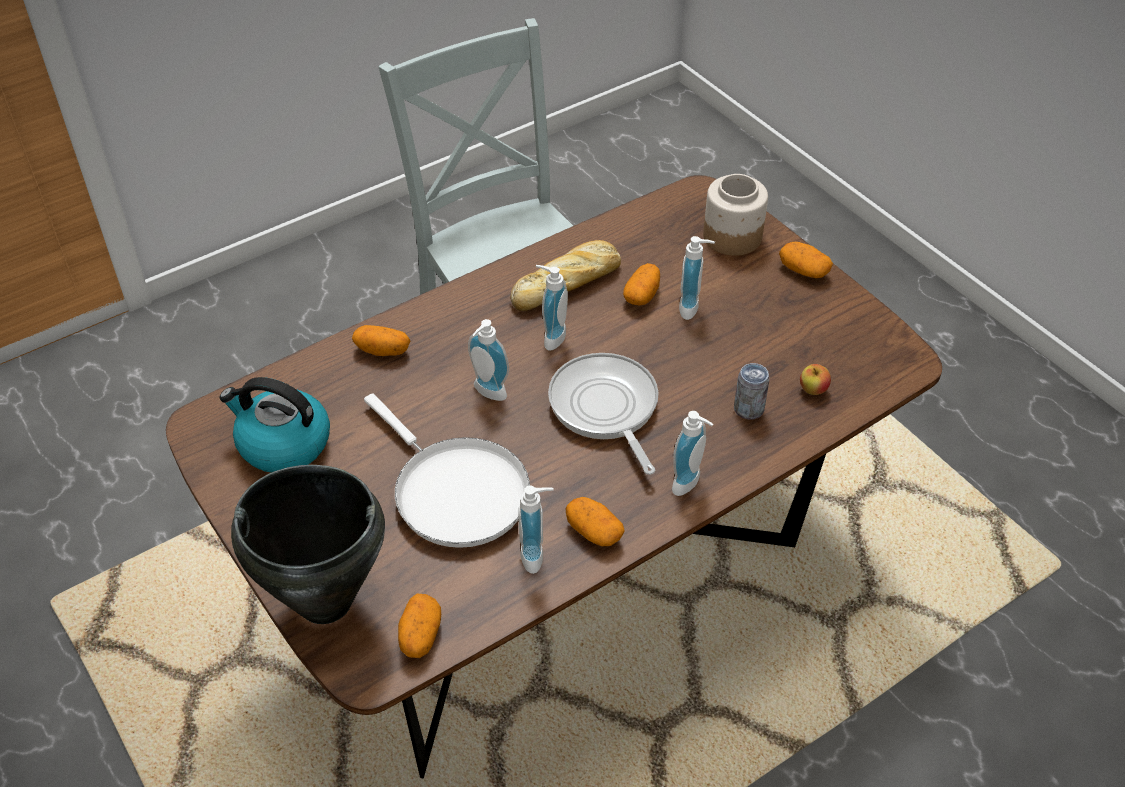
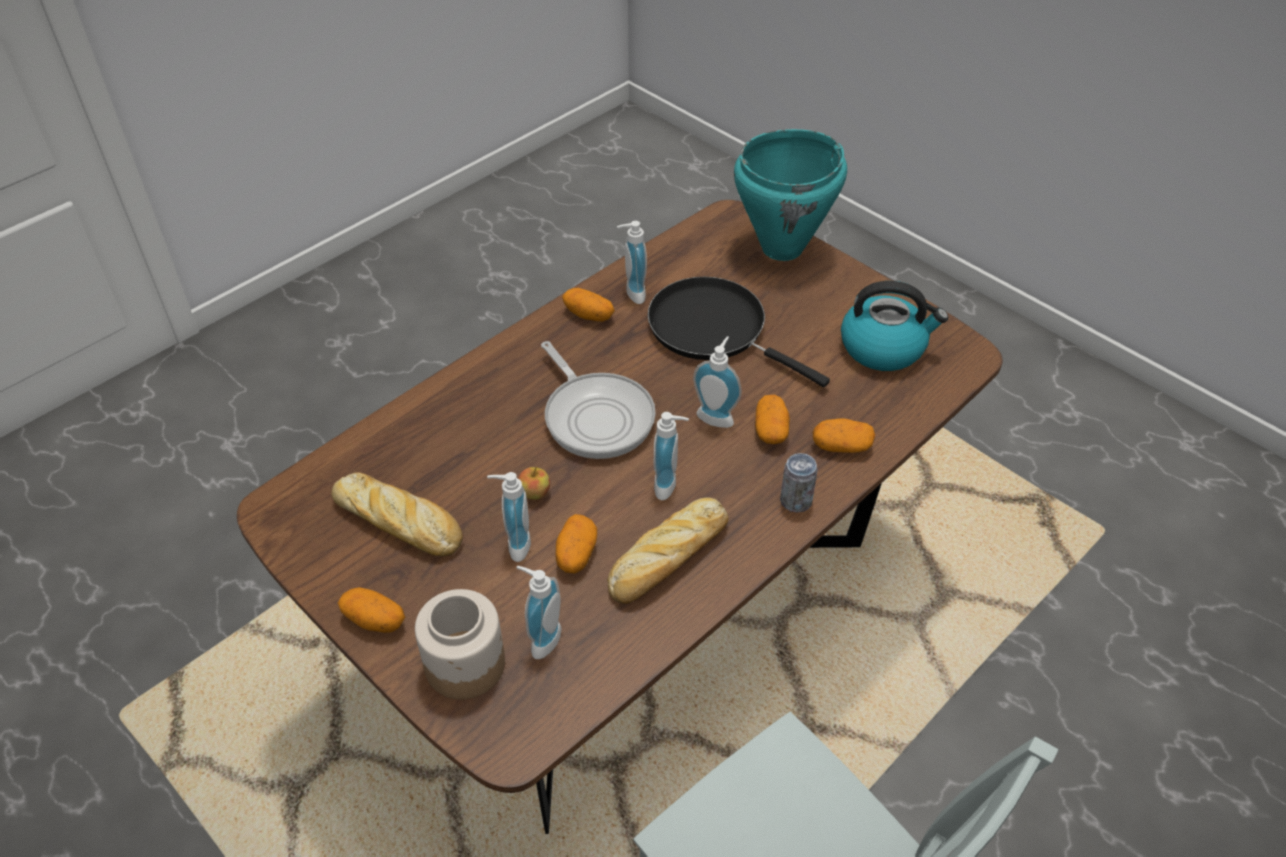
camera: 170 degrees right, 0 degrees up
(324, 600) = (783, 248): black cooking pot -> turquoise cooking pot
(420, 635) = (703, 237): potato -> potato (771, 430)
(455, 491) = (714, 329): white frying pan -> black frying pan
(690, 484) = (509, 360): soap dispenser -> soap dispenser (541, 639)
(748, 409) = (453, 434): can -> can (796, 501)
(791, 336) = (400, 522): none -> bread
(813, 389) = (384, 463): apple -> apple (534, 493)

